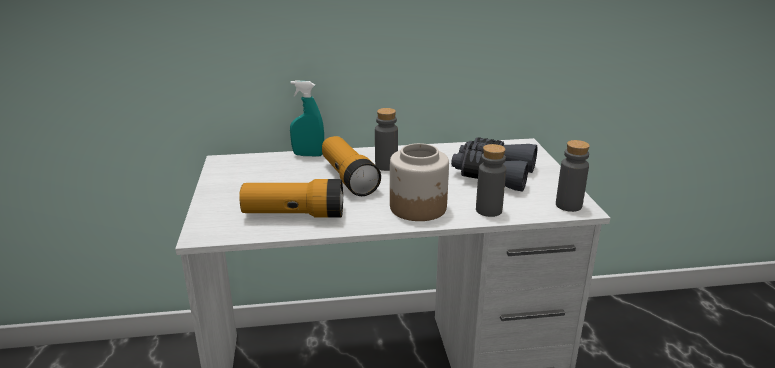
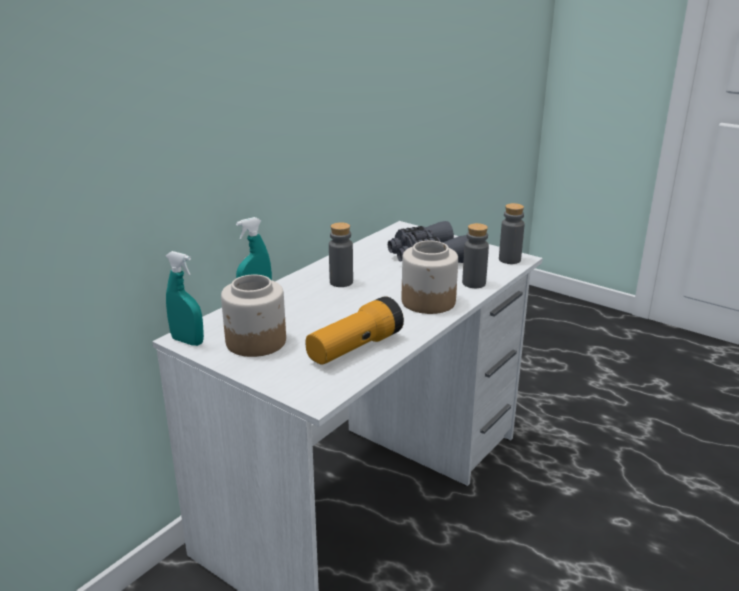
camera: 45 degrees left, 0 degrees up
(220, 163) = (187, 341): none -> turquoise spray bottle
(250, 181) = (256, 342): none -> jar
(348, 178) = (333, 303): flashlight -> none

